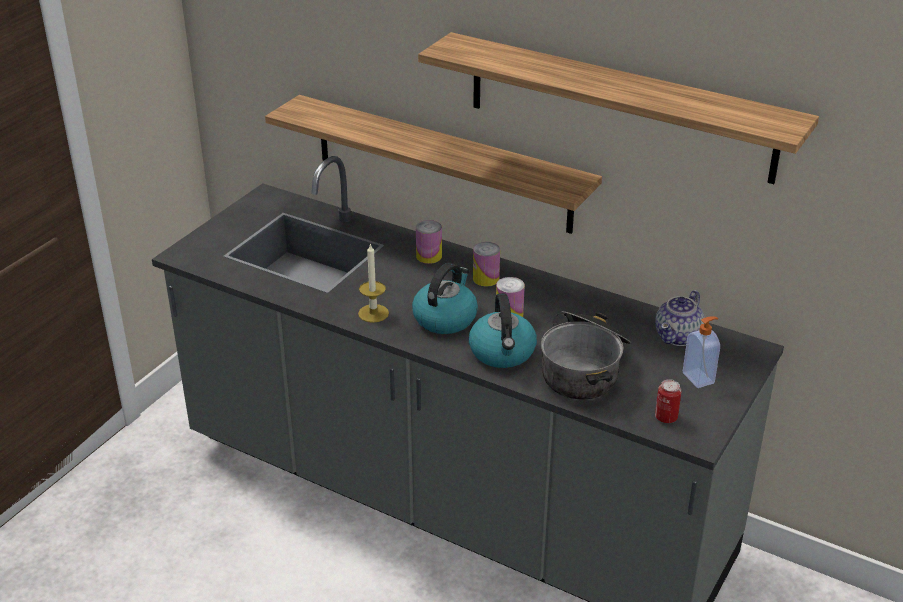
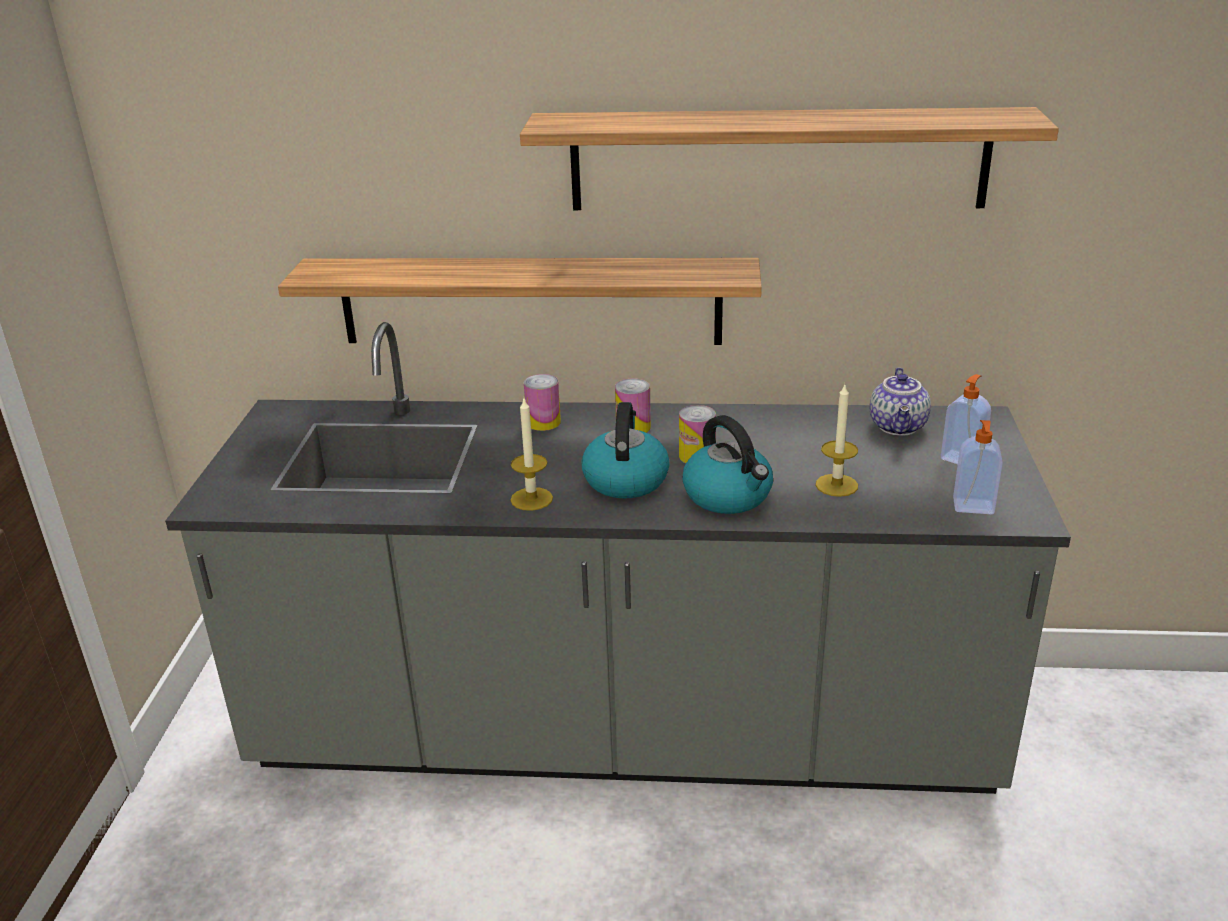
camera: 25 degrees left, 5 degrees down
(585, 369) = (836, 485): cooking pot -> candle
(666, 417) = (973, 507): can -> soap dispenser

